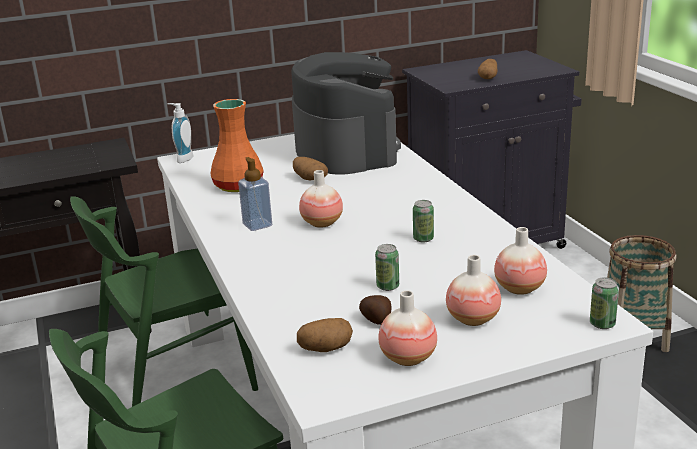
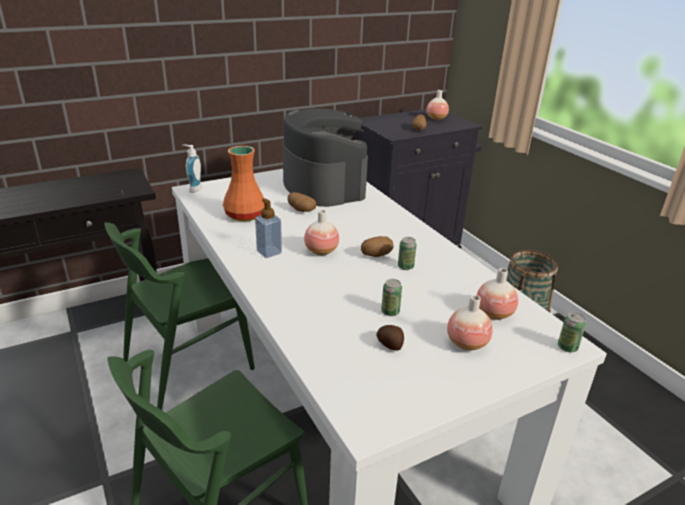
camera: 10 degrees left, 5 degrees up
(326, 348) = (356, 374): potato -> potato (376, 255)
(408, 358) = (426, 383): vase -> vase (436, 118)

